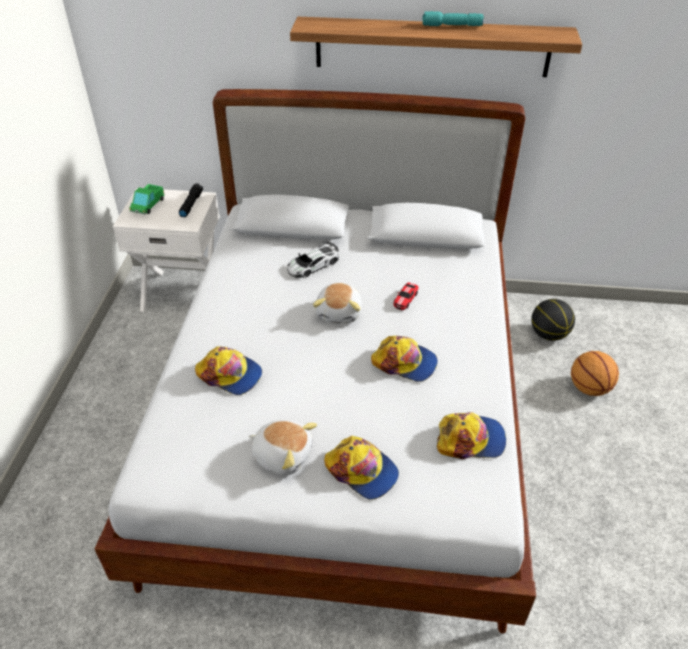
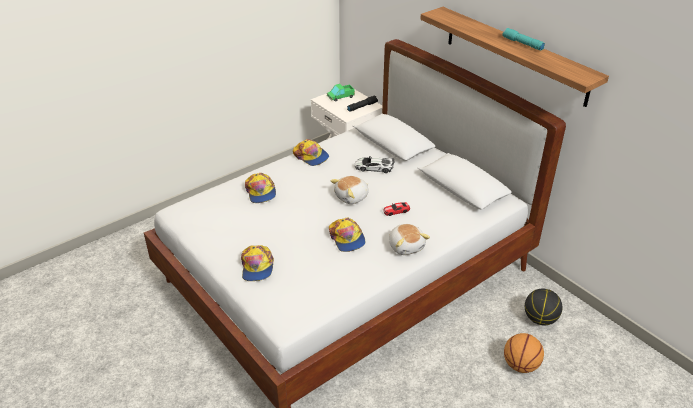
camera: 45 degrees right, 5 degrees down
(283, 455) = (236, 238): plush toy -> plush toy (406, 246)
(470, 439) = (324, 290): cap -> cap (311, 156)

